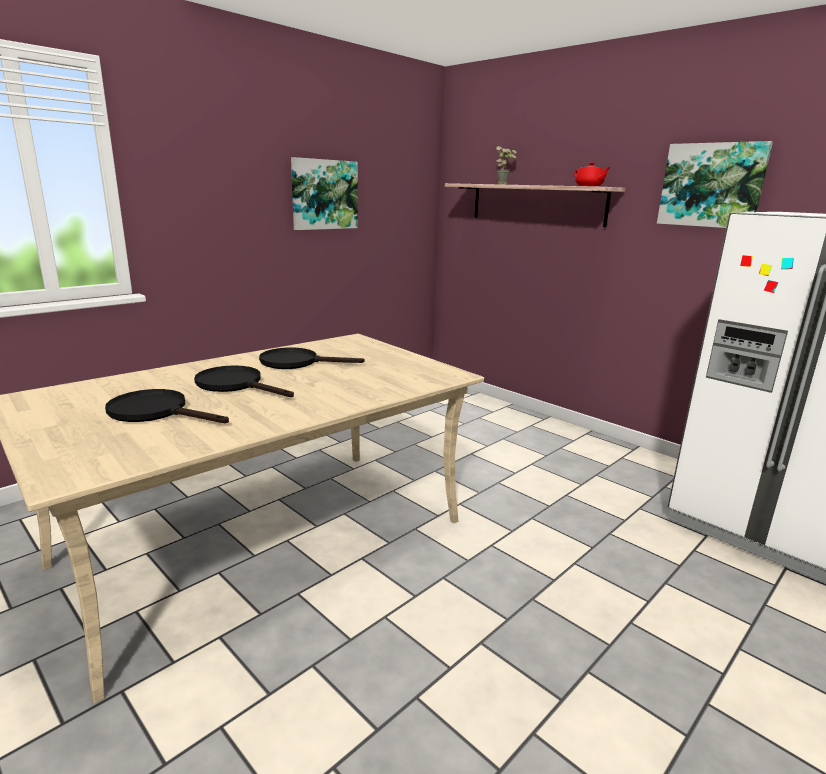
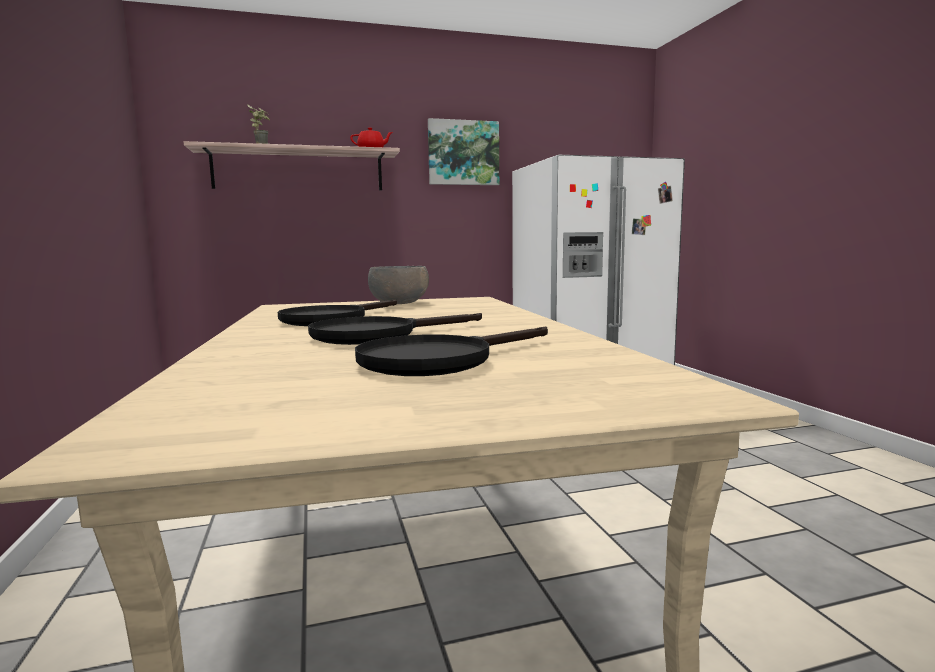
camera: 60 degrees left, 10 degrees down
(324, 194) = (63, 125): picture -> none
(398, 360) = (399, 303): none -> grey bowl

